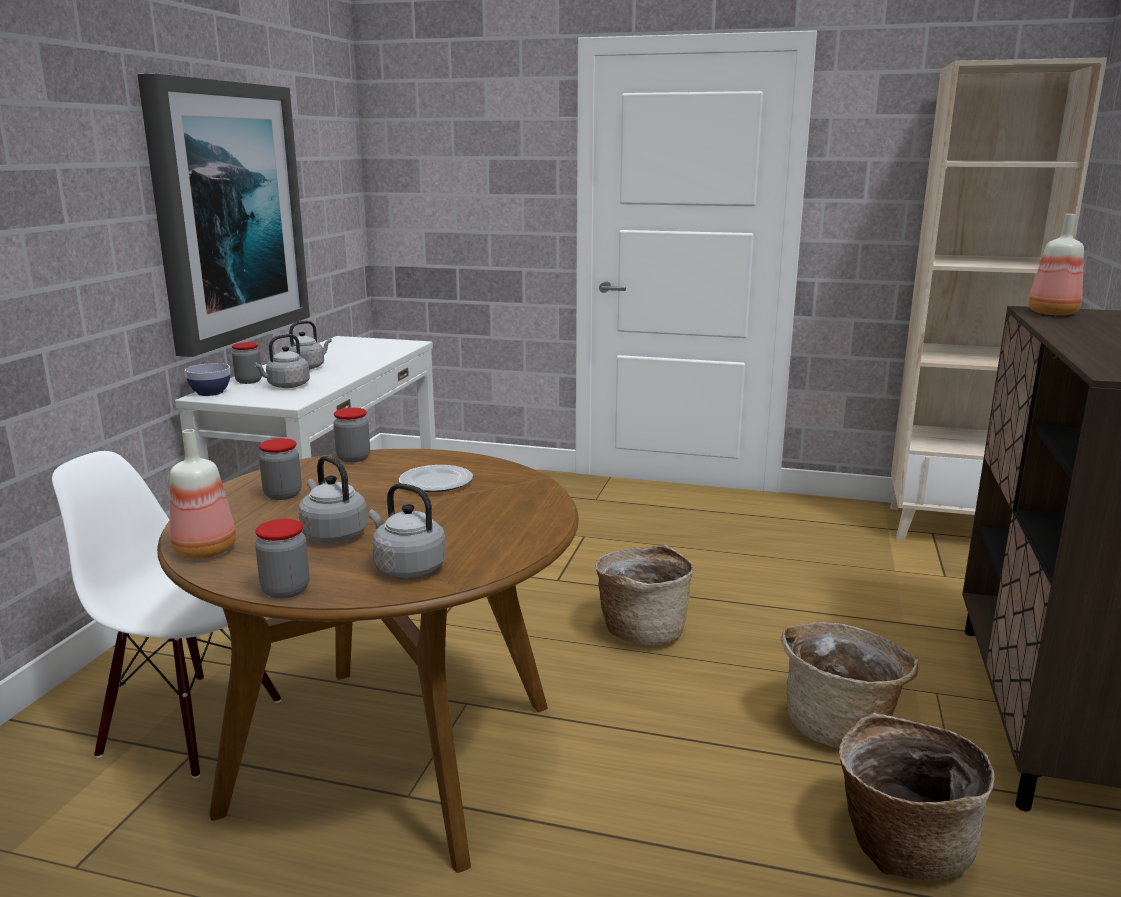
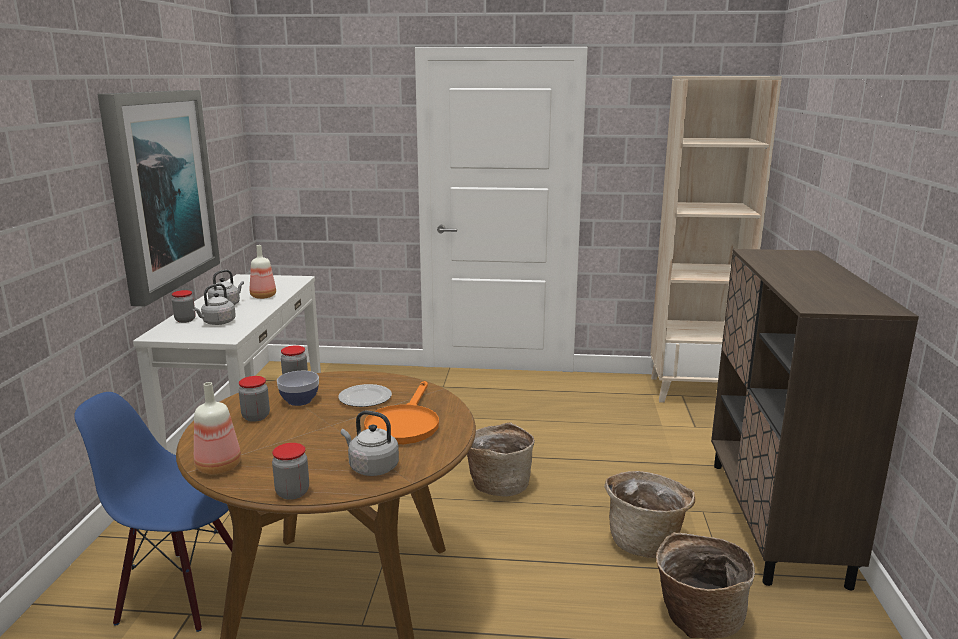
camera: 10 degrees left, 0 degrees up
(194, 725) = (184, 591): white chair -> blue chair
(210, 392) = (159, 332): bowl -> bowl (299, 400)
(332, 534) = (307, 446): grey kettle -> none
(476, 517) = (404, 424): none -> orange frying pan
(1051, 313) = (762, 255): bottle -> bottle (262, 296)

